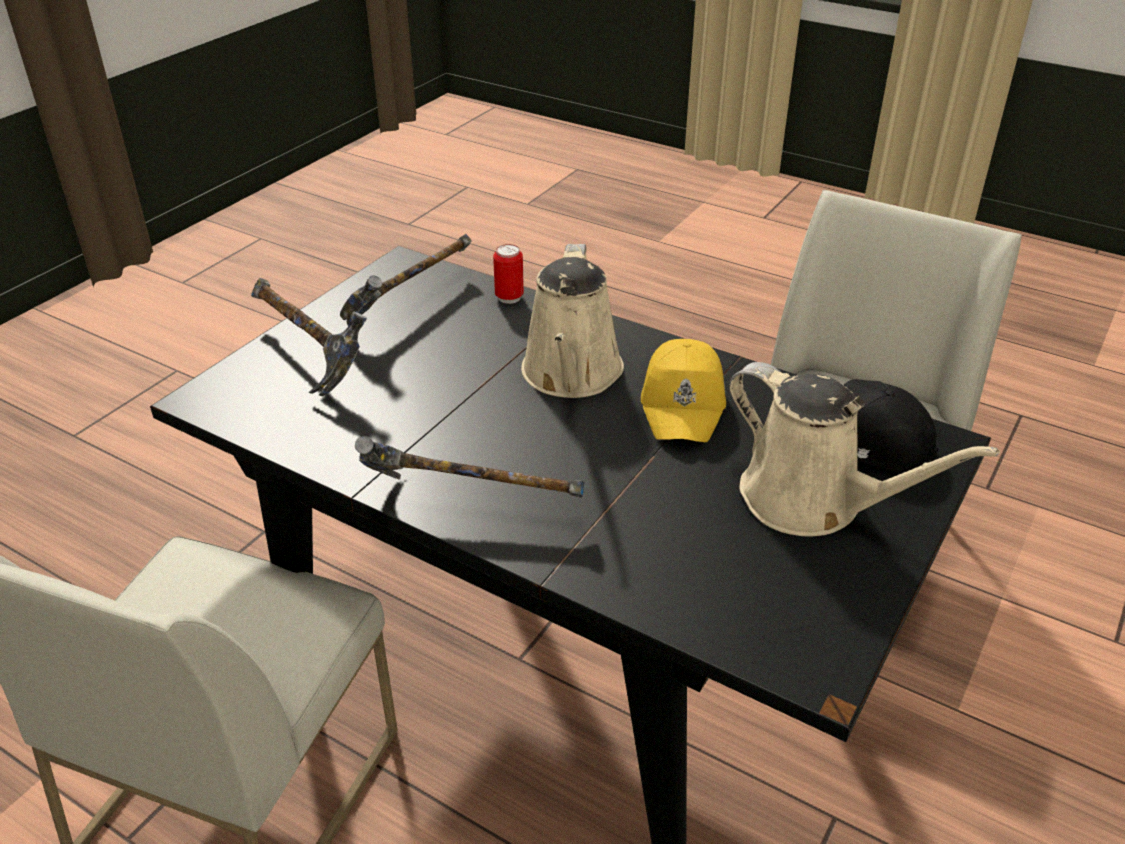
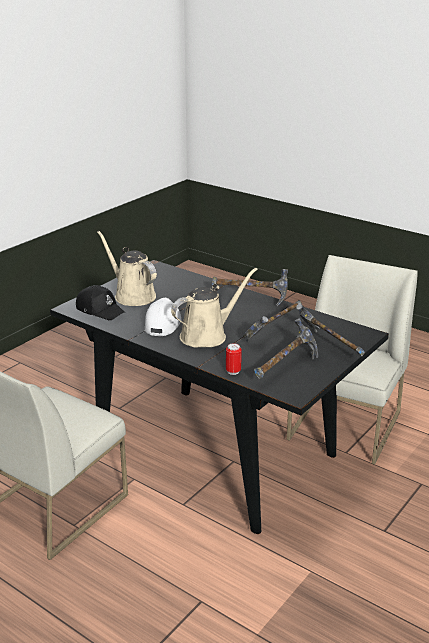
camera: 175 degrees left, 10 degrees down
(421, 387) = (273, 334): none -> hammer
(571, 375) = (207, 335): beige watering can -> beige watering can turned 45 degrees clockwise
(684, 404) = (162, 323): yellow cap -> white cap

